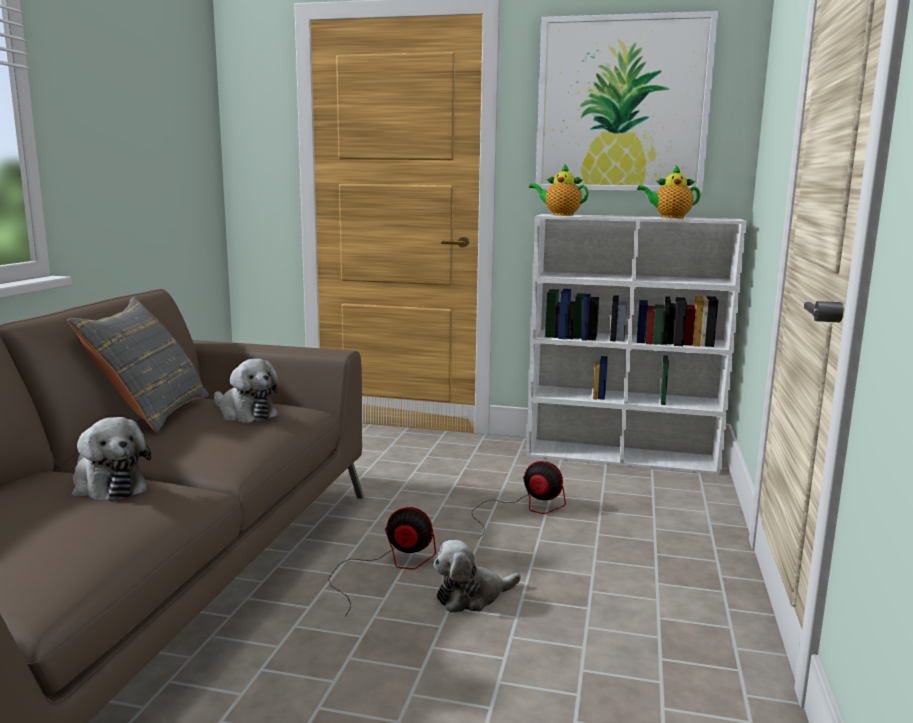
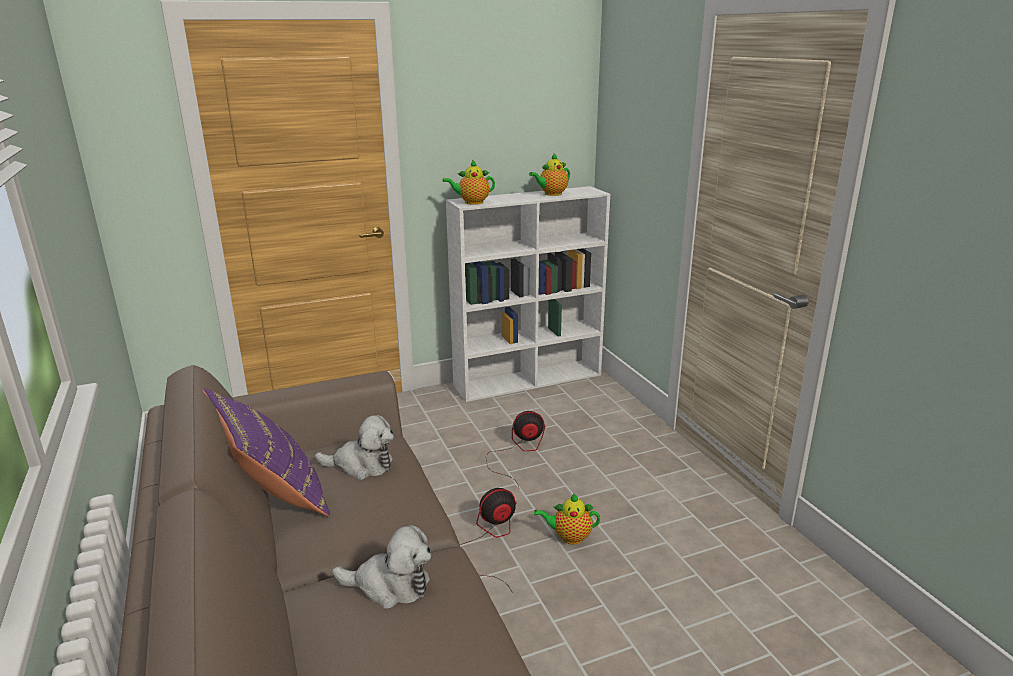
camera: 35 degrees left, 10 degrees up
(150, 413) = (274, 496): grey pillow -> purple pillow
(472, 596) = (569, 537): plush toy -> teapot
(622, 105) = (500, 101): picture -> none

